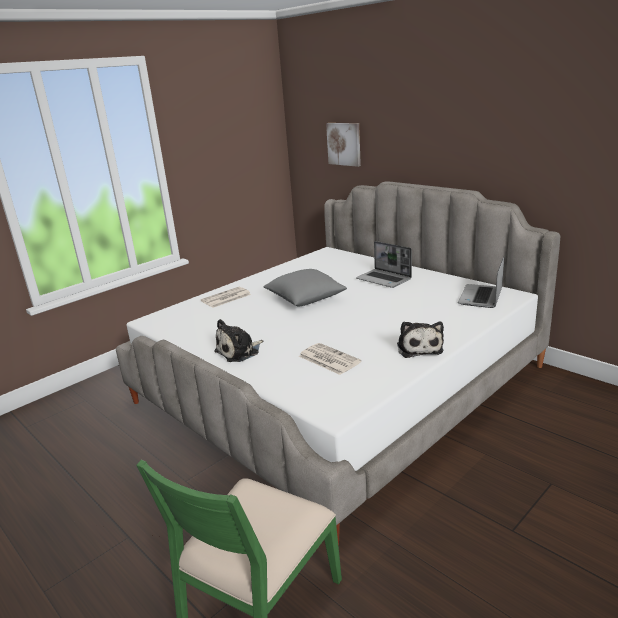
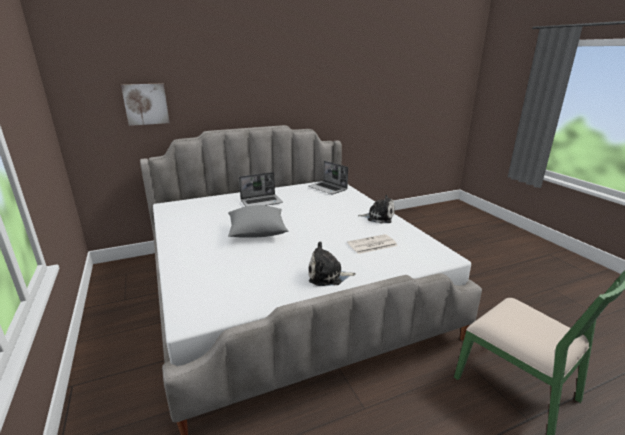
camera: 70 degrees left, 0 degrees up
(225, 298) = (197, 265): newspaper -> none
(239, 352) = (328, 276): plush toy -> plush toy turned 105 degrees clockwise

